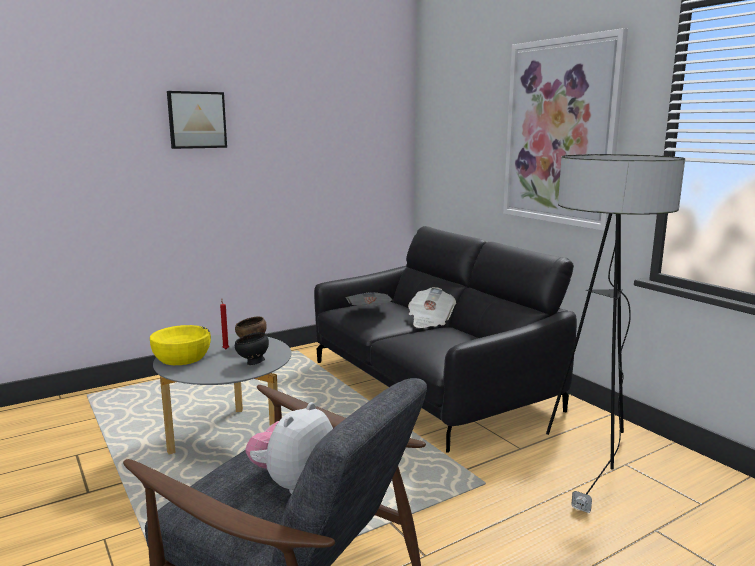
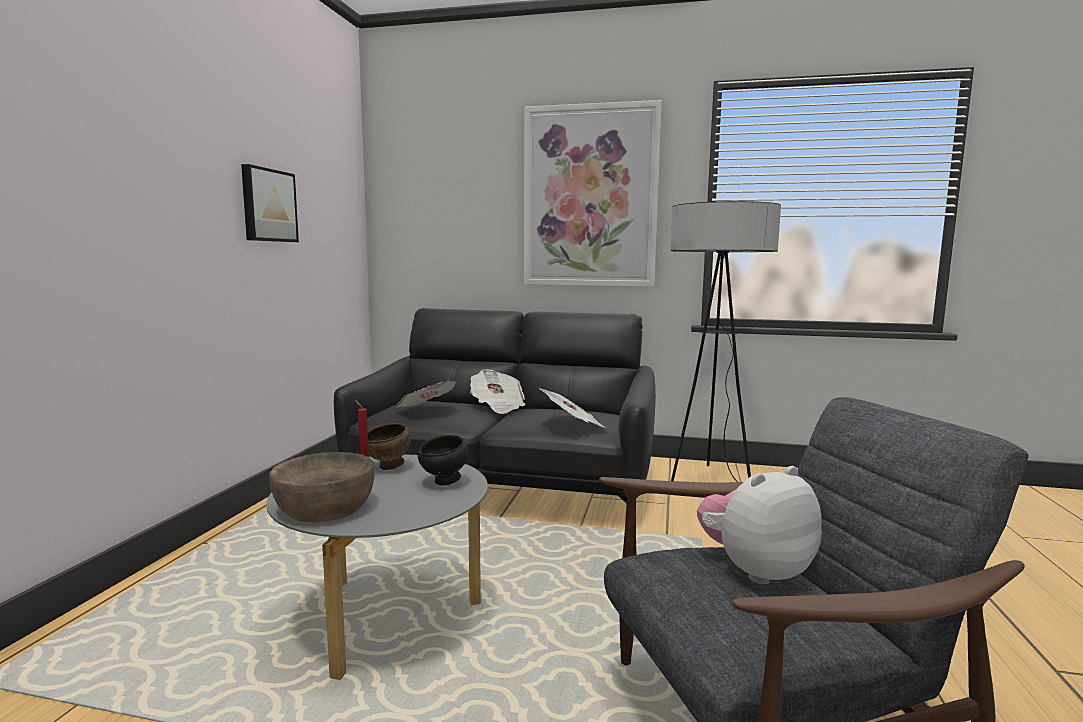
camera: 45 degrees left, 5 degrees down
(182, 357) = (325, 507): yellow bowl -> brown bowl
(196, 120) = (140, 137): picture -> picture (268, 205)
(293, 483) = (755, 571): plush toy -> plush toy turned 75 degrees clockwise
(432, 351) = (572, 425): none -> newspaper

